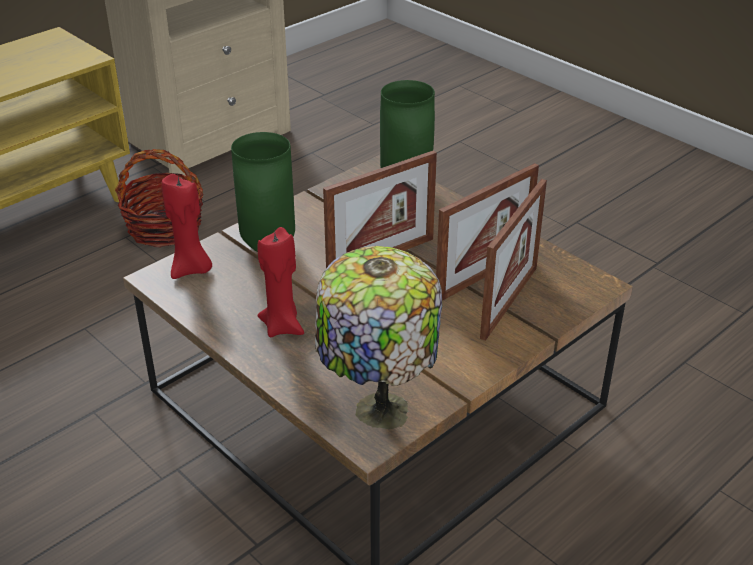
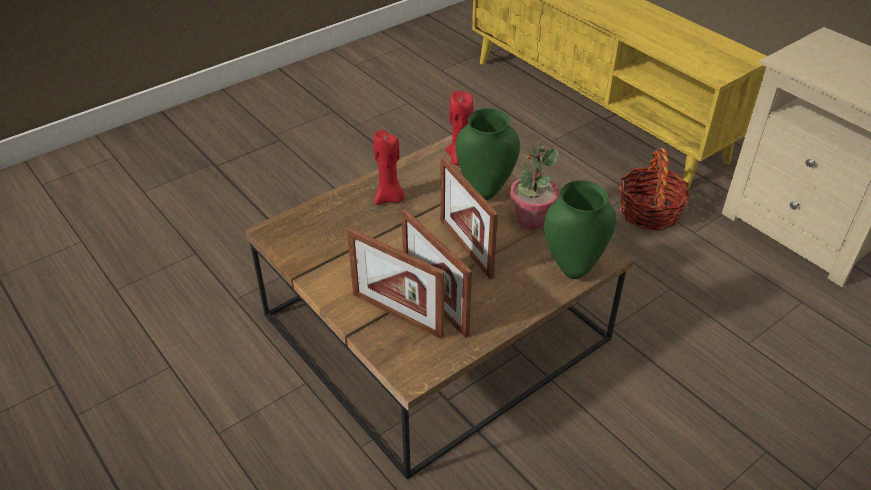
camera: 95 degrees right, 5 degrees up
(322, 212) = (531, 220): none -> potted plant
(377, 412) = (294, 236): table lamp -> none

